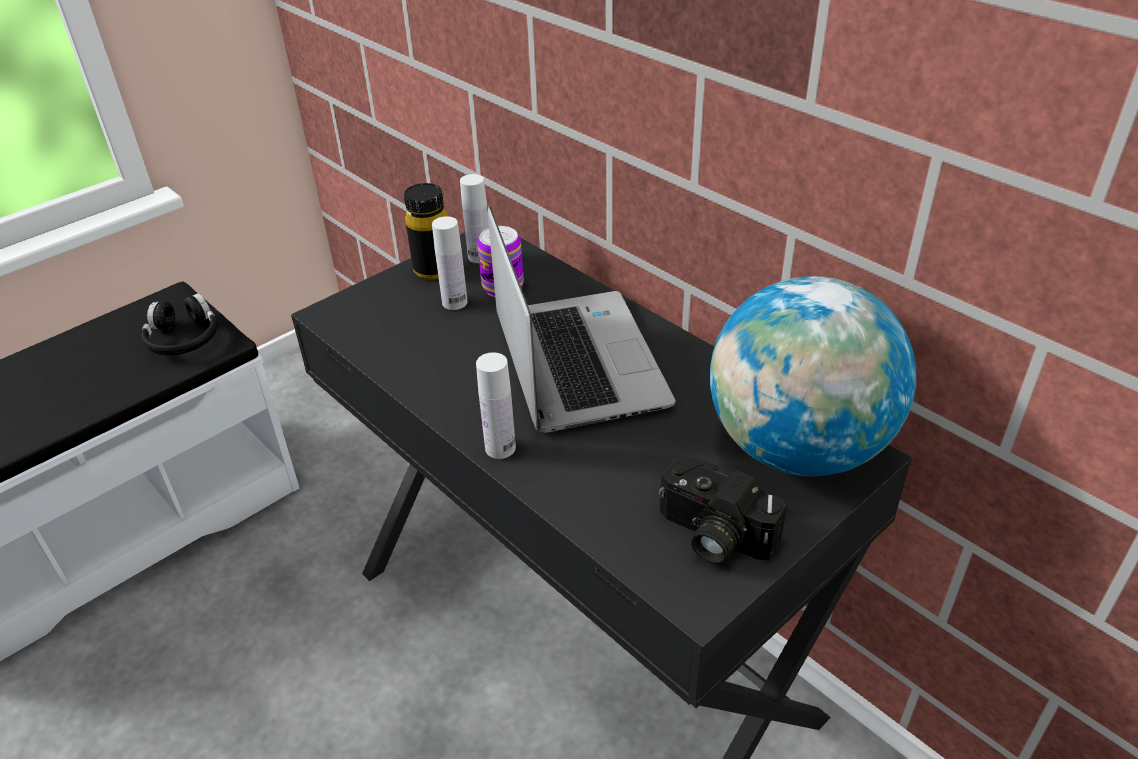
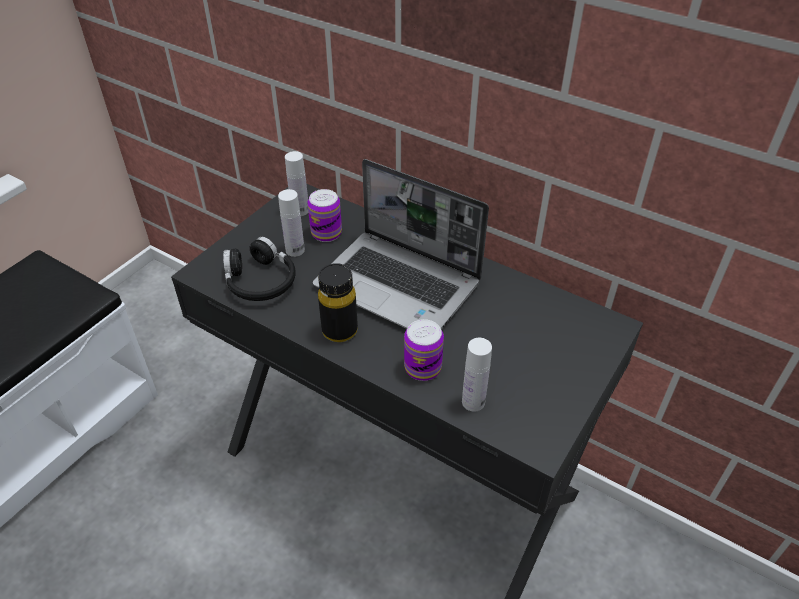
camera: 15 degrees left, 5 degrees up
(184, 338) = (58, 298): black headphones -> black headphones (260, 281)
(433, 270) = (269, 225): black bottle -> black bottle (339, 330)
(500, 448) = (370, 359): white bottle -> white bottle (473, 402)
(567, 469) = (422, 368): none -> can
(576, 361) = (400, 285): laptop -> laptop turned 150 degrees clockwise
(712, 535) = (534, 399): camera -> none
(797, 448) = (570, 327): globe -> none

